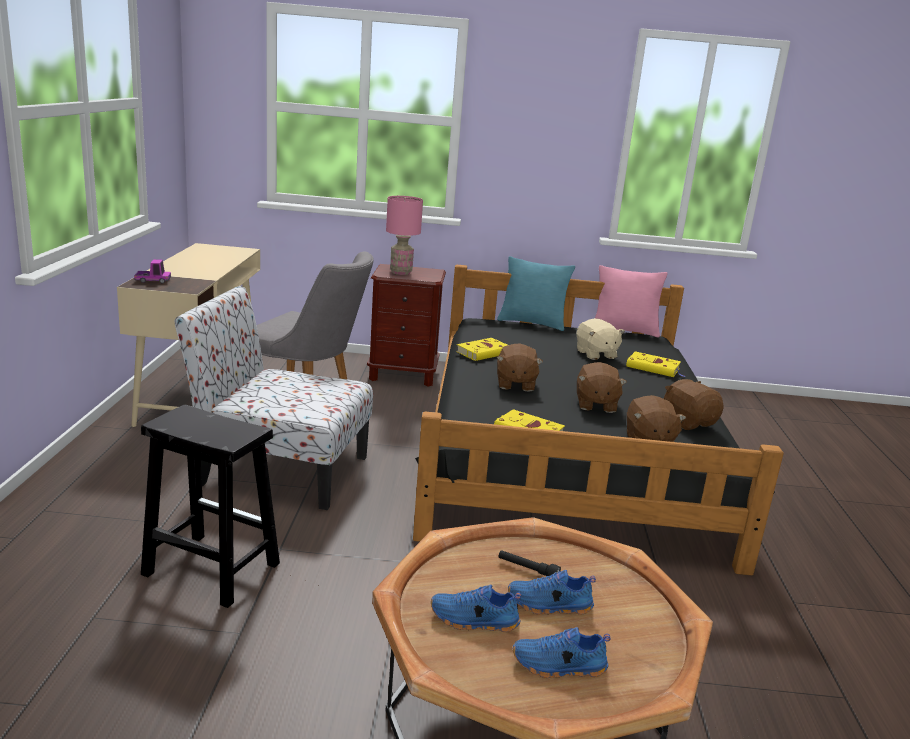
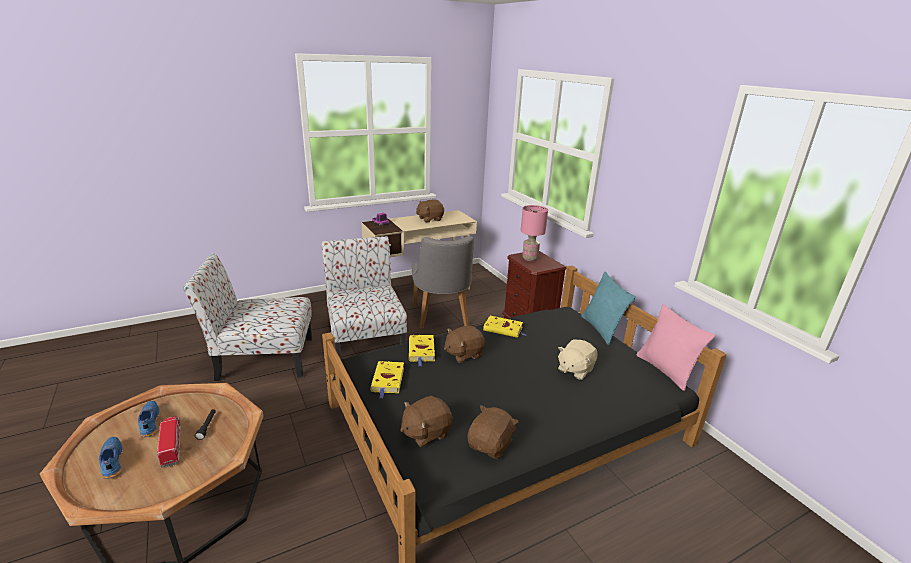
camera: 60 degrees right, 5 degrees up
(209, 569) = (263, 358): black stool -> chair
(549, 605) = (171, 444): blue shoe -> toy truck
(595, 404) = (469, 393): brown plush toy -> brown plush toy (430, 219)
(654, 368) = (590, 403): yellow book -> yellow book (422, 351)

